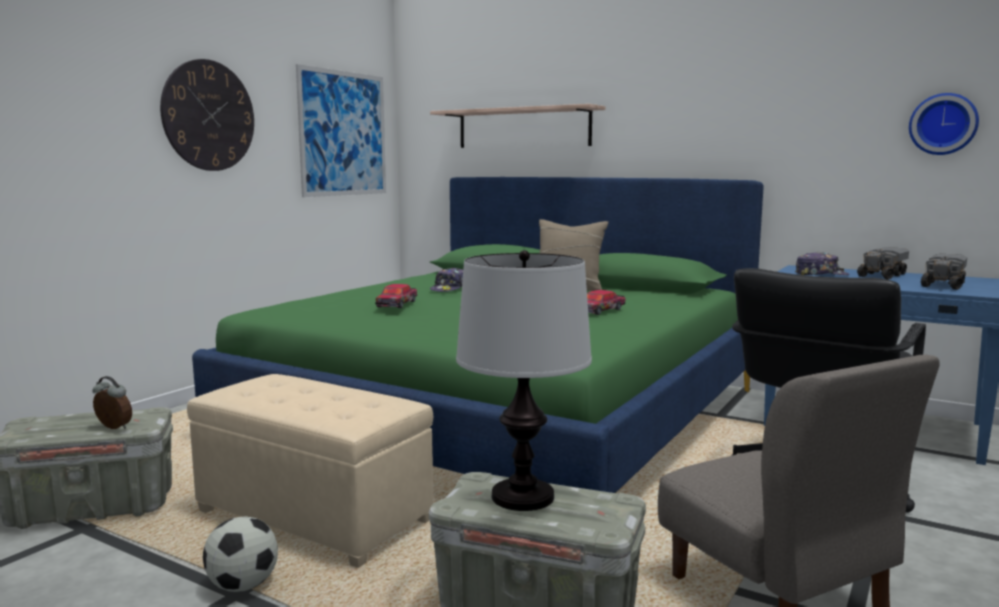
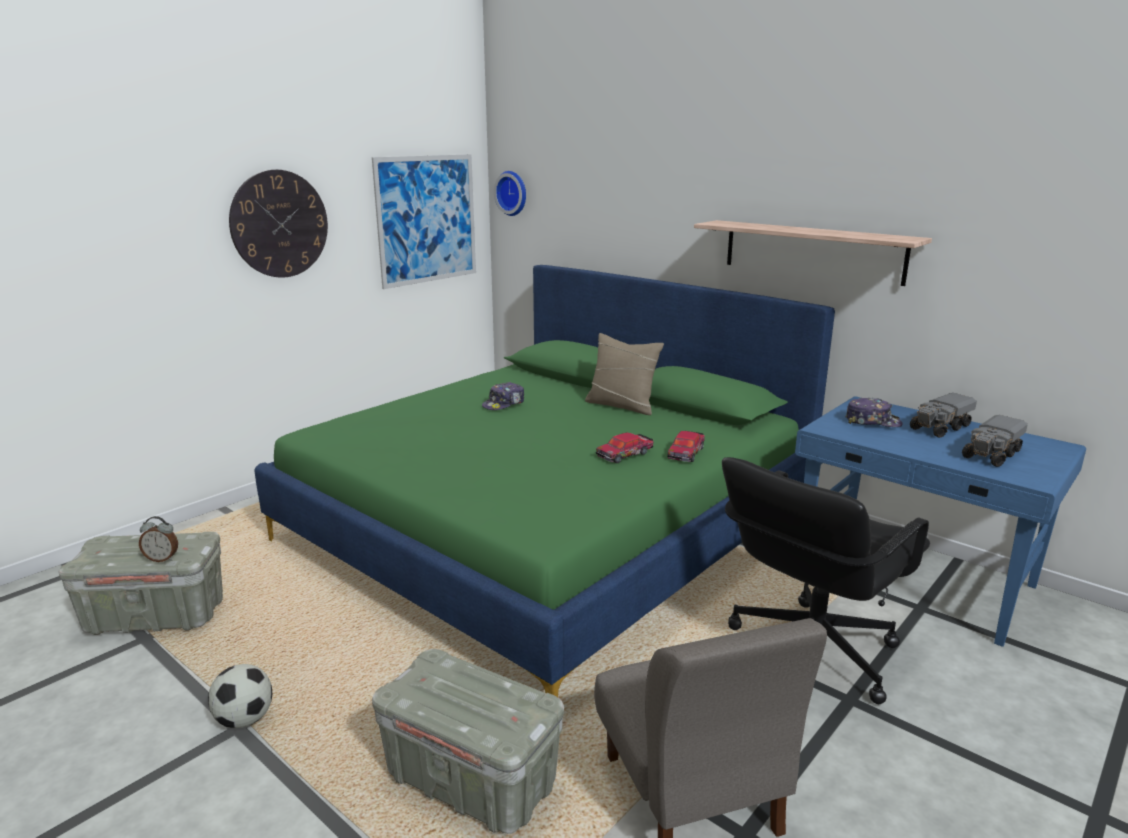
camera: 10 degrees right, 10 degrees up
(113, 428) = (162, 558): alarm clock -> alarm clock turned 150 degrees clockwise
(314, 516) = (329, 644): beige ottoman -> none
(397, 304) = (435, 432): toy car -> toy car (686, 452)
(522, 496) = (456, 689): table lamp -> none
(523, 128) = (605, 219): shelf -> shelf (812, 251)
(943, 124) = (1030, 266): wall clock -> wall clock (513, 193)

